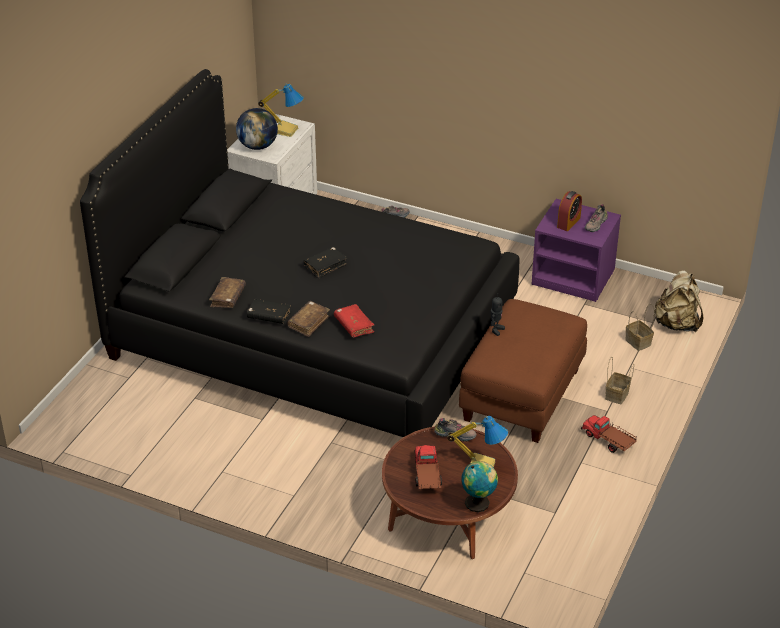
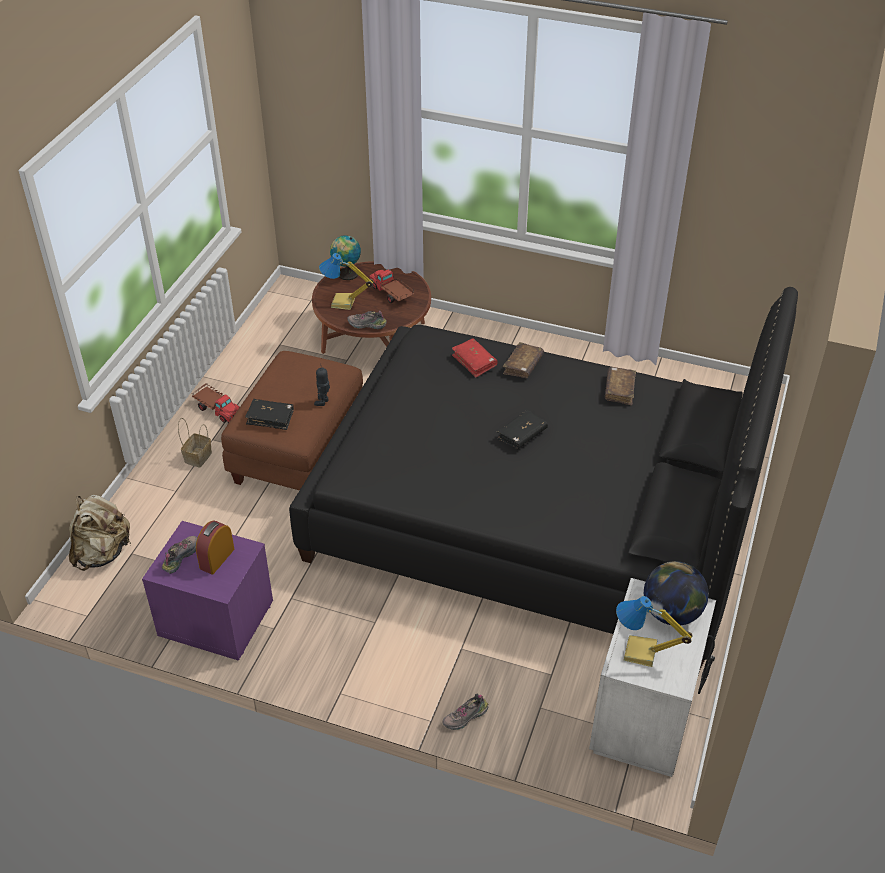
camera: 175 degrees right, 5 degrees up
(269, 316) = (567, 371): black book -> black book (270, 418)
(427, 475) = (391, 293): toy truck -> toy truck turned 150 degrees clockwise
(639, 342) = (156, 524): basket -> none

